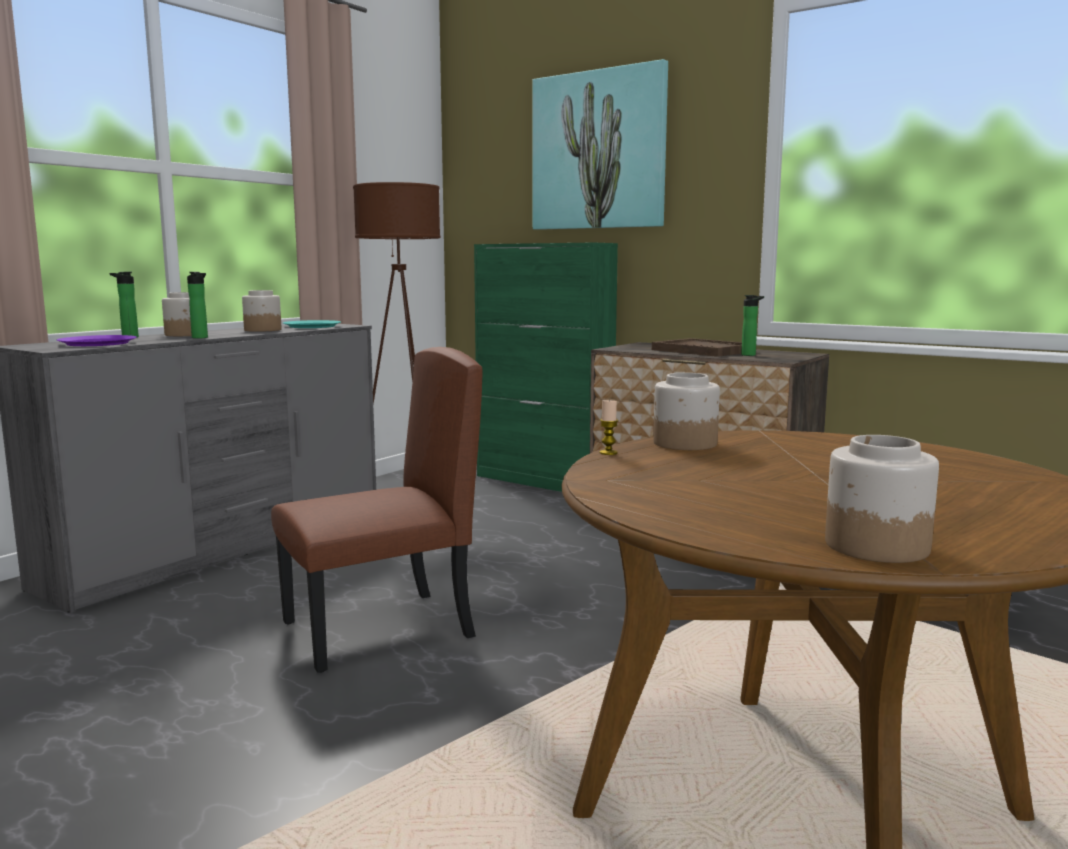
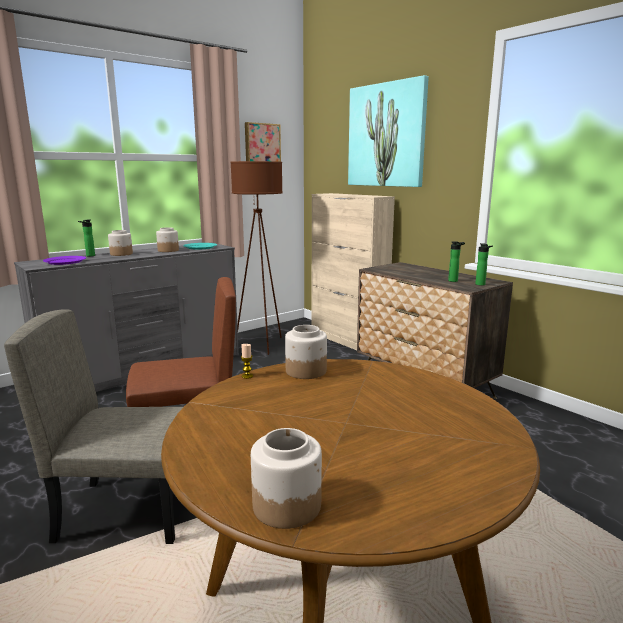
camera: 15 degrees right, 5 degrees up
(201, 338) = (123, 258): bottle -> bottle (481, 284)
(353, 735) = (129, 510): none -> beige chair
(384, 164) = (262, 144): none -> picture
(544, 481) = (348, 340): green cabinet -> beige cabinet
(703, 351) = (429, 274): brown tray -> none

